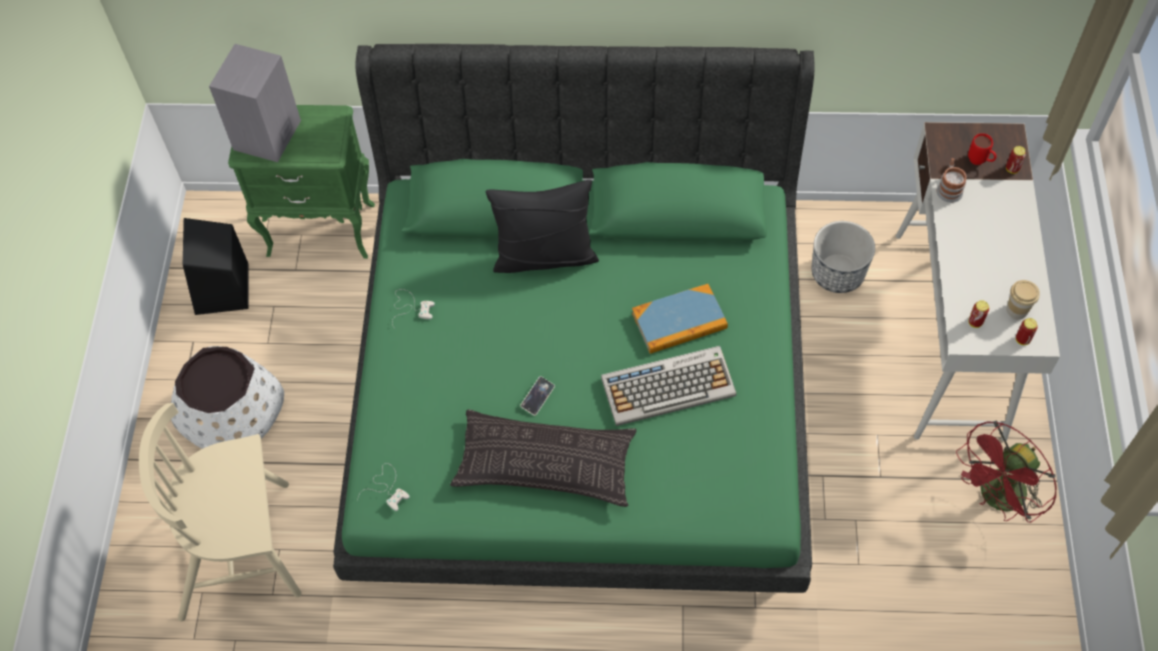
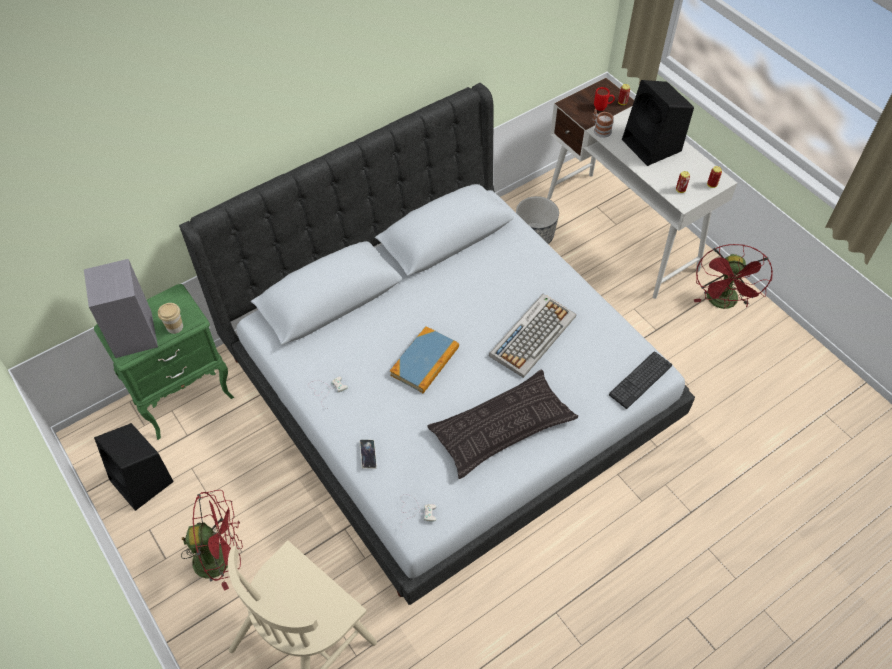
camera: 40 degrees left, 5 degrees down
(231, 413) = (221, 557): white planter -> red fan
(537, 397) = (461, 391): phone -> phone (368, 455)
(545, 255) = (386, 306): black pillow -> none
(582, 387) = (446, 388): green bed -> grey bed
(679, 321) = (504, 295): book -> book (425, 361)
(740, 514) = (640, 380): none -> keyboard
(995, 247) = (653, 146): none -> black speaker
(1017, 310) = (694, 171): cup -> cup (175, 327)

